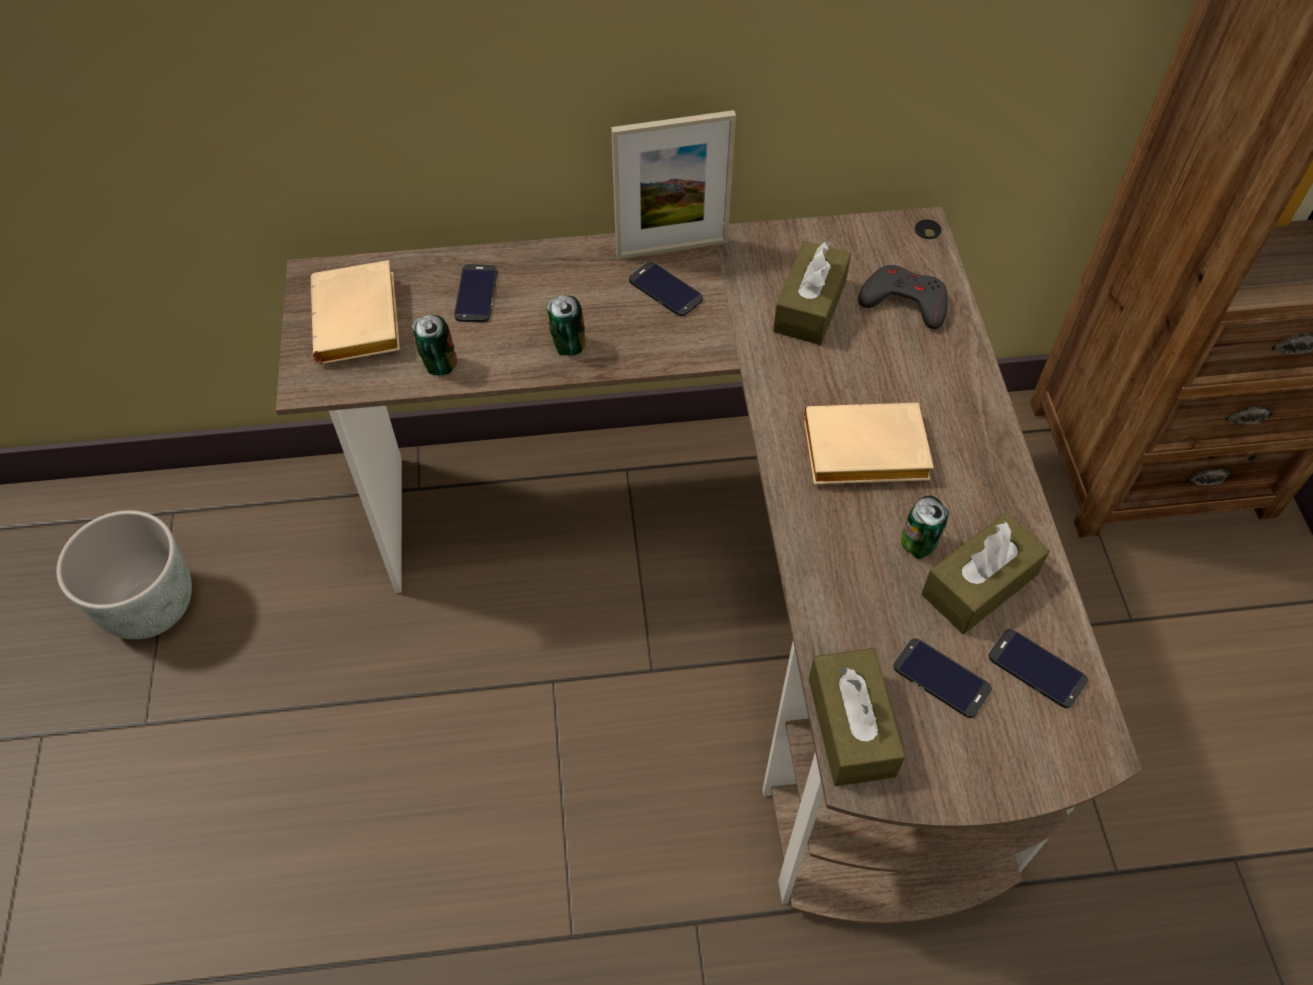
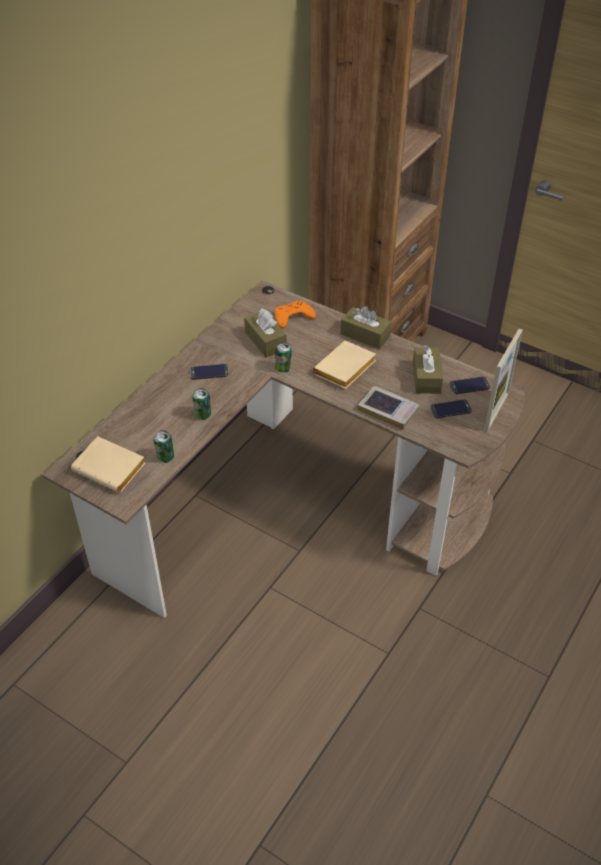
camera: 50 degrees left, 10 degrees down
(152, 606) = (60, 724): grey planter -> none
(476, 293) = (141, 425): phone -> none
(672, 248) = (190, 358): picture frame -> picture frame (496, 411)
(833, 582) = (388, 410): none -> book
(851, 726) = (446, 442): brown tissue box -> brown tissue box (365, 335)
(904, 302) = (293, 317): grey game controller -> orange game controller
(917, 546) = (396, 382): can -> can (283, 369)

